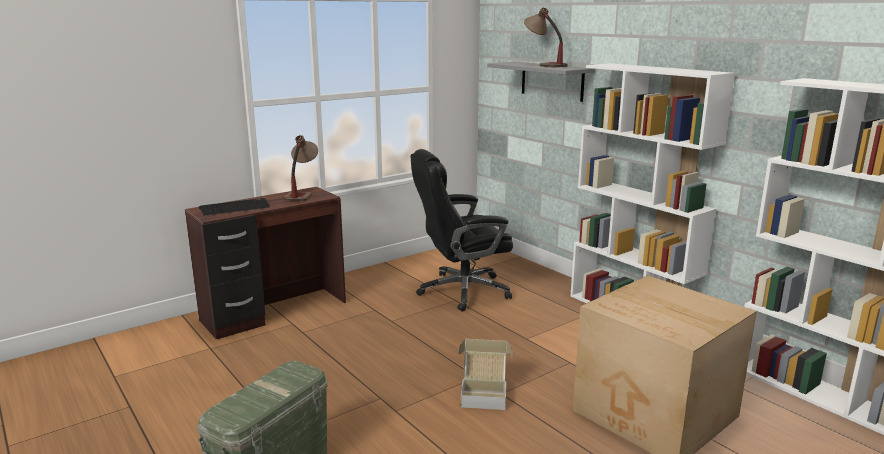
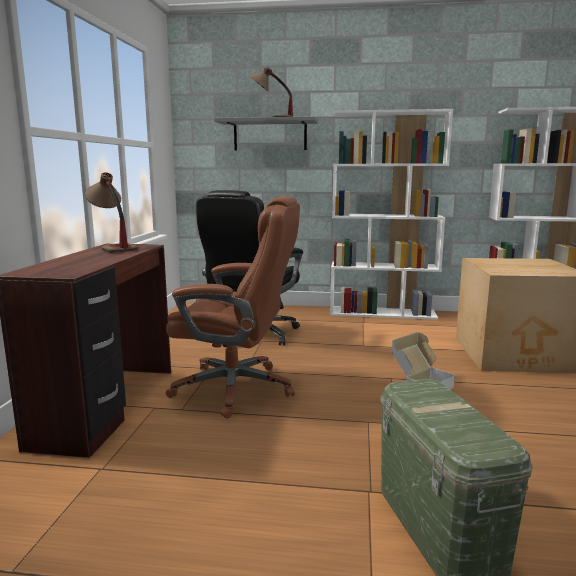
camera: 45 degrees left, 5 degrees down
(235, 208) = (73, 264): keyboard -> none
(358, 332) = (236, 388): none -> brown office chair

